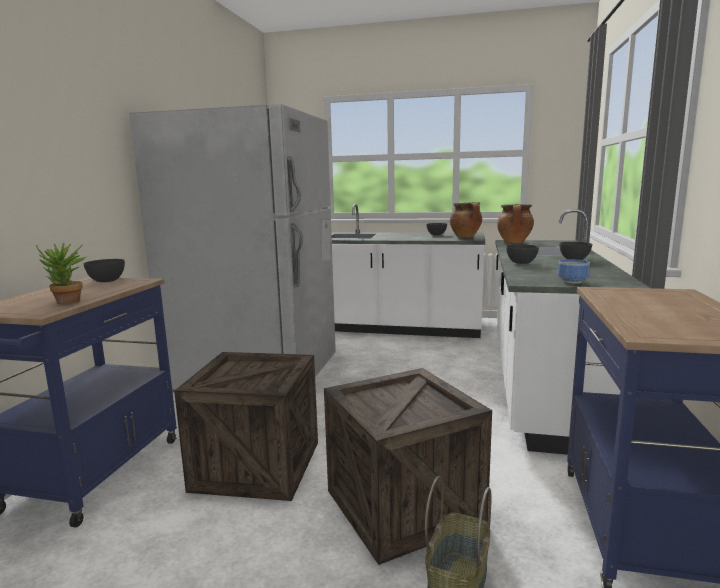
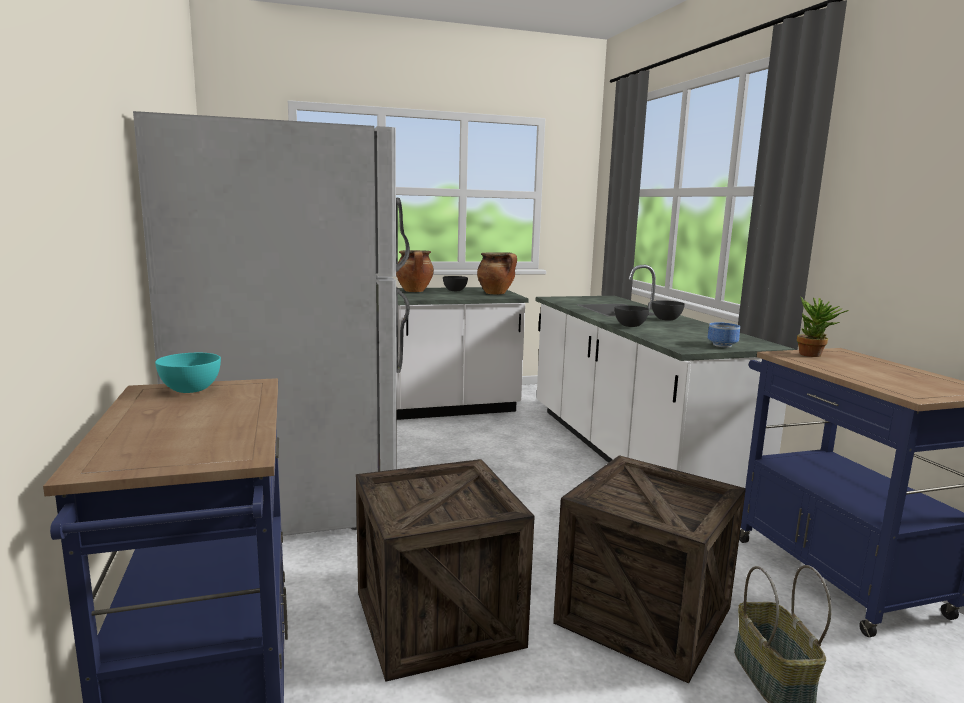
camera: 30 degrees left, 0 degrees up
(67, 303) = (236, 434): potted plant -> potted plant (814, 355)
(107, 281) = (191, 390): grey bowl -> turquoise bowl
(514, 242) = (563, 299): cooking pot -> cooking pot (415, 291)

